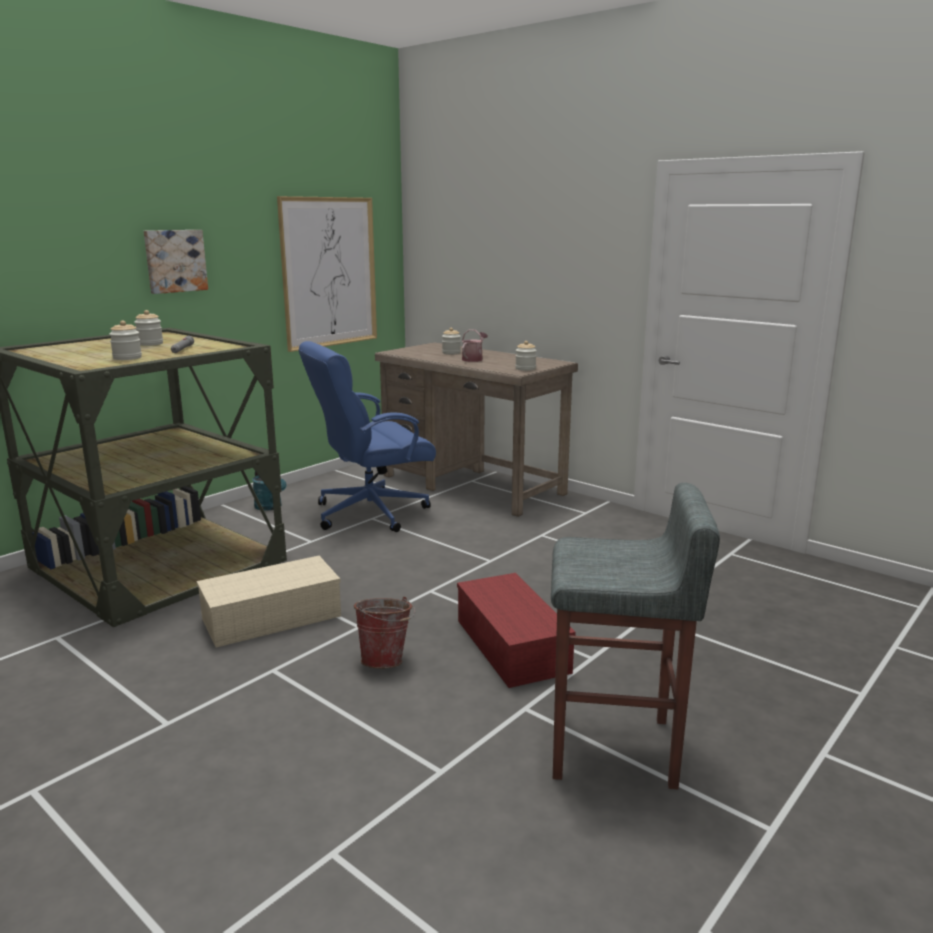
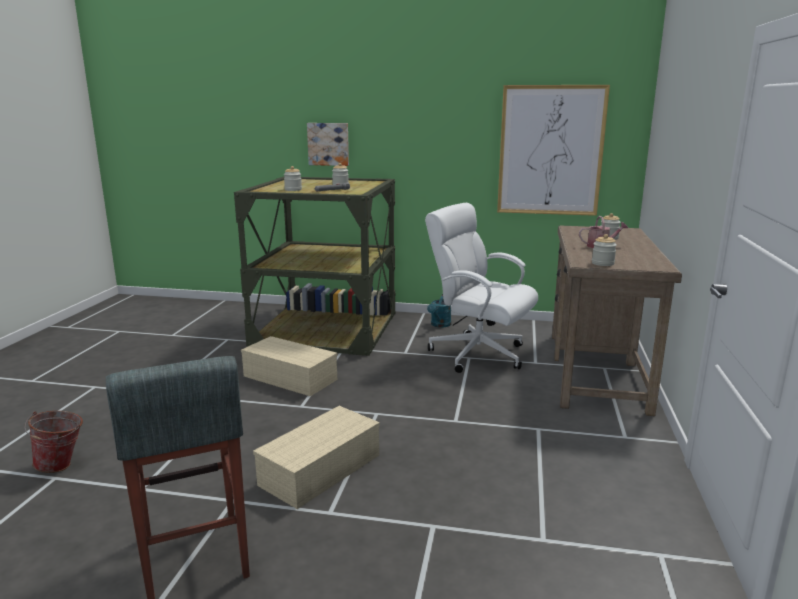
camera: 60 degrees right, 0 degrees up
(175, 261) = (408, 133): picture -> picture (328, 144)
(371, 512) = (478, 354): blue office chair -> white office chair
(386, 660) = (264, 428): bucket -> bucket (62, 466)
(514, 646) = (320, 471): red storage box -> beige storage box

